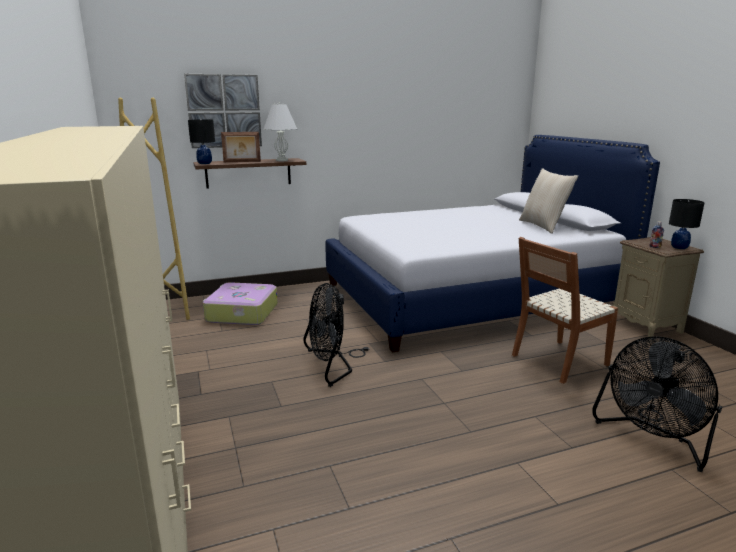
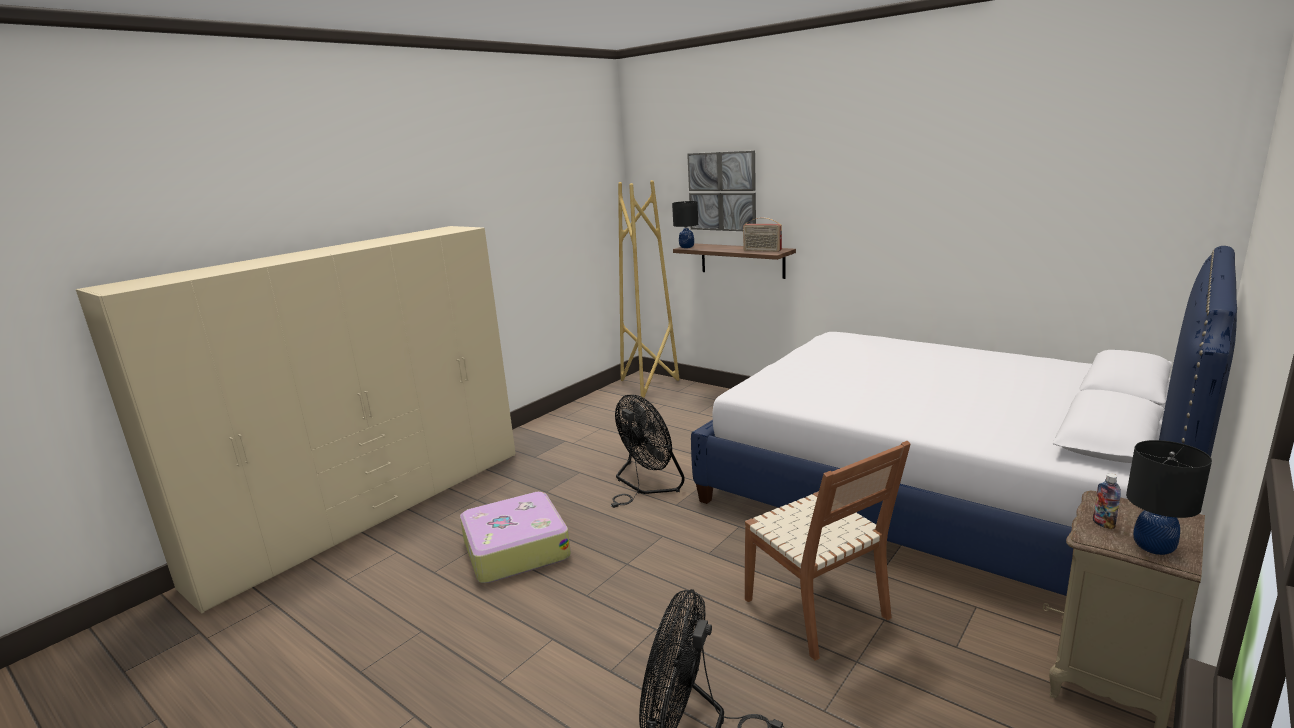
camera: 60 degrees right, 0 degrees up
(241, 313) = (683, 409): suitcase -> suitcase (515, 549)
(242, 162) = (722, 248): picture frame -> none
(282, 160) = (762, 250): white table lamp -> radio
(333, 363) = (640, 483): black fan -> black fan turned 105 degrees clockwise
(543, 226) = (1028, 420): beige pillow -> none
(556, 362) = (819, 614): chair -> chair turned 150 degrees counterclockwise

